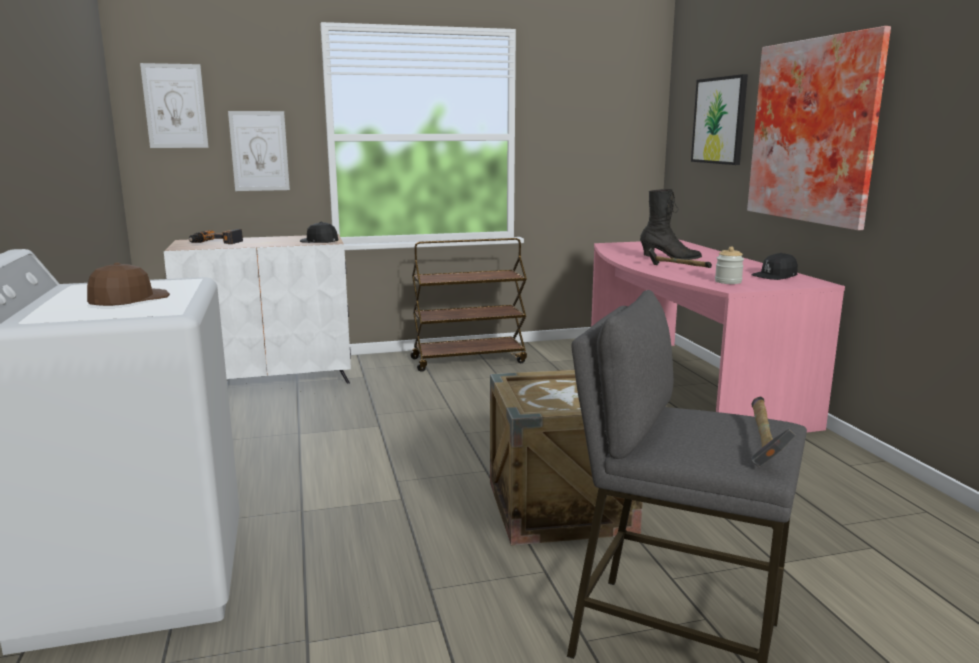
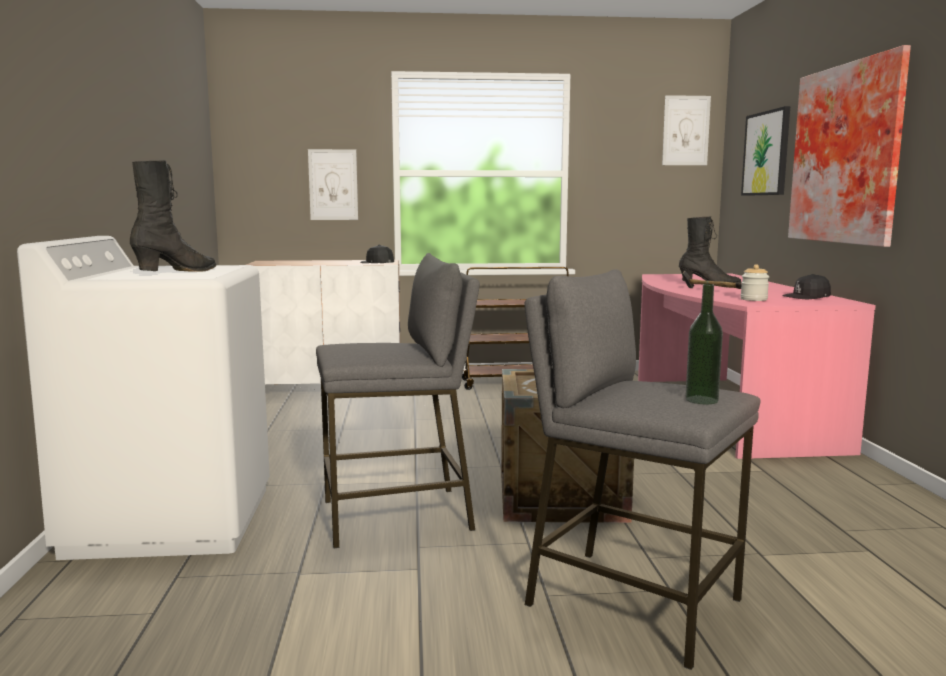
camera: 10 degrees right, 5 degrees down
(128, 300) = (178, 272): brown cap -> black boot
(175, 106) = (263, 145): picture -> picture (686, 130)
(216, 242) = (288, 262): power drill -> none
(396, 548) = (398, 516): none -> grey stool
(762, 442) = (701, 400): hammer -> bottle

